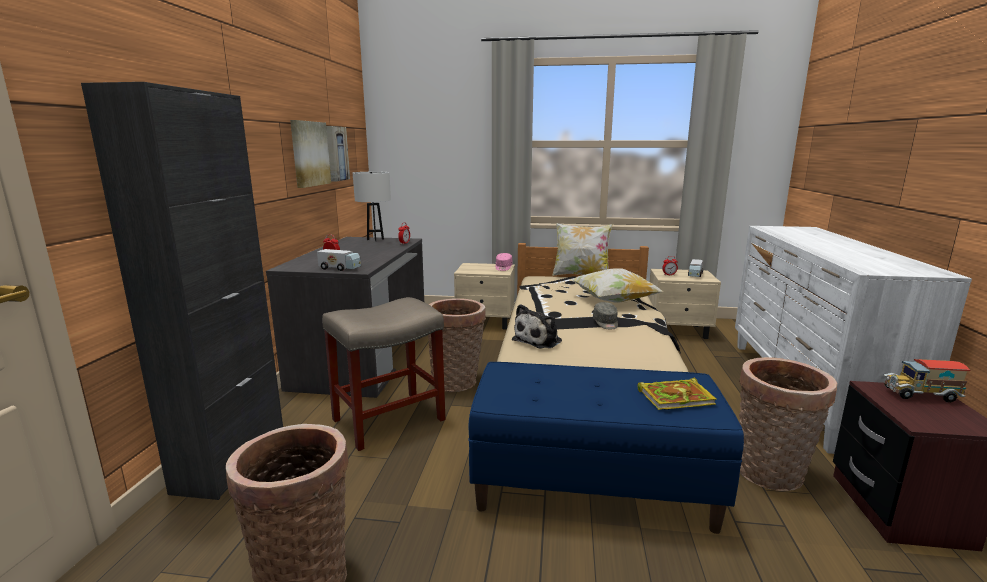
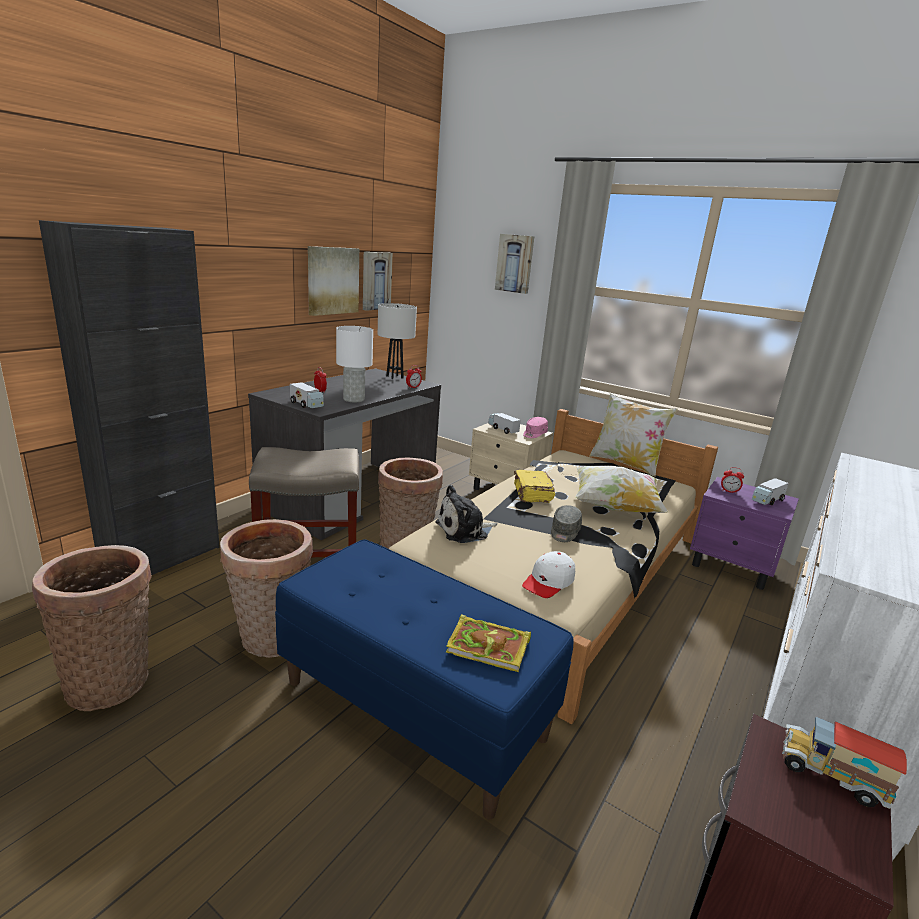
camera: 25 degrees right, 5 degrees up
(372, 258) = (353, 399): none -> white table lamp
(452, 129) = (515, 263): none -> picture
(477, 269) = (503, 429): none -> toy truck
(551, 306) = (532, 494): none -> yellow book
(638, 355) = (548, 582): none -> white cap
(678, 331) = (732, 567): beige nightstand -> purple nightstand
(770, 475) = (633, 787): basket -> basket (271, 639)

